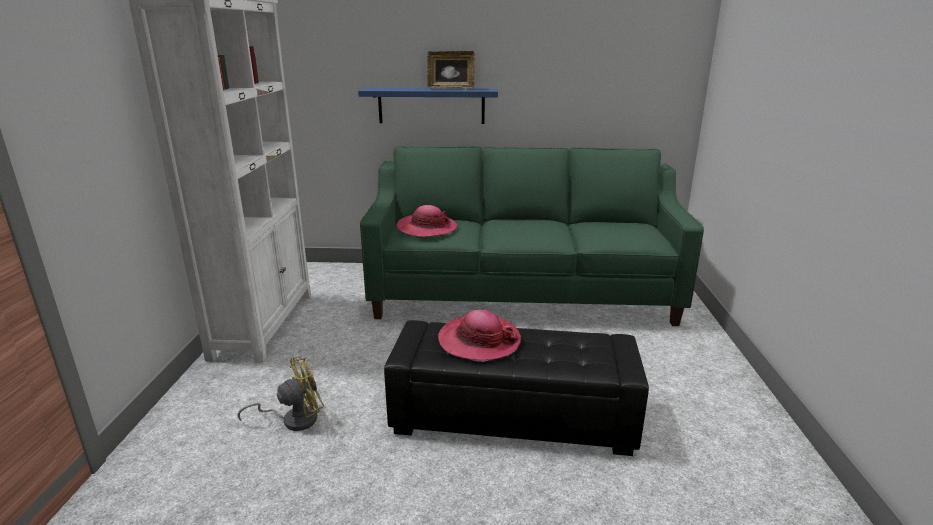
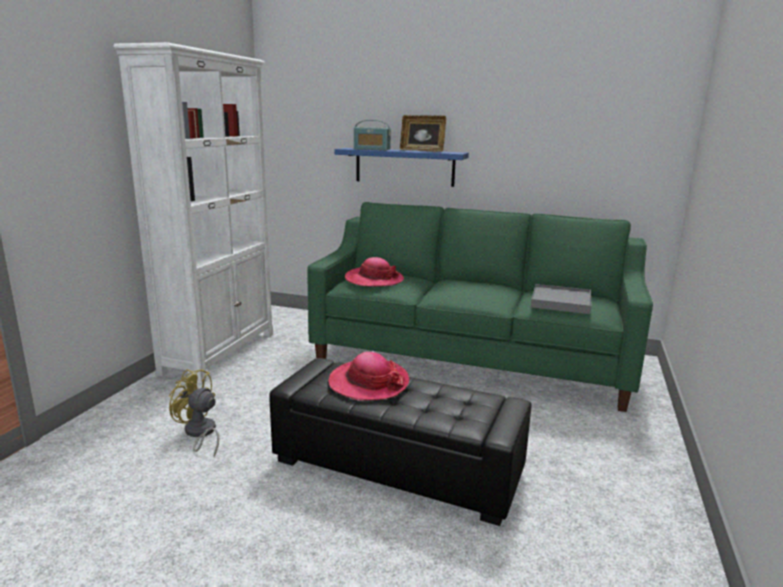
camera: 15 degrees right, 5 degrees down
(293, 419) = (199, 434): yellow fan -> yellow fan turned 135 degrees counterclockwise
(398, 89) = (372, 149): none -> radio
(615, 233) = (561, 302): none -> grey tray

